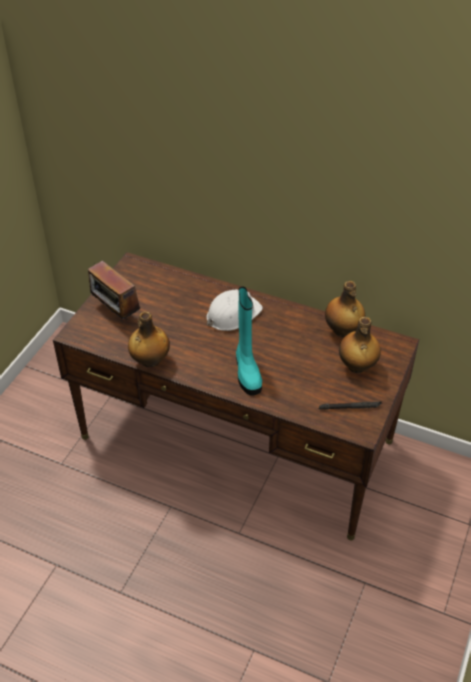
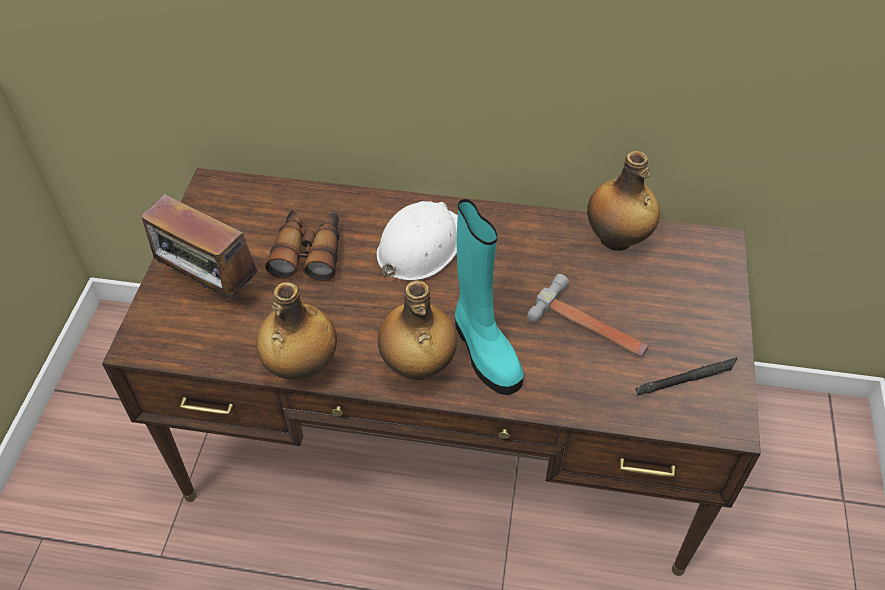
camera: 15 degrees left, 5 degrees up
(172, 306) = (309, 252): none -> binoculars
(308, 372) = (590, 327): none -> hammer
(356, 367) = (666, 300): bottle -> bottle (417, 366)

